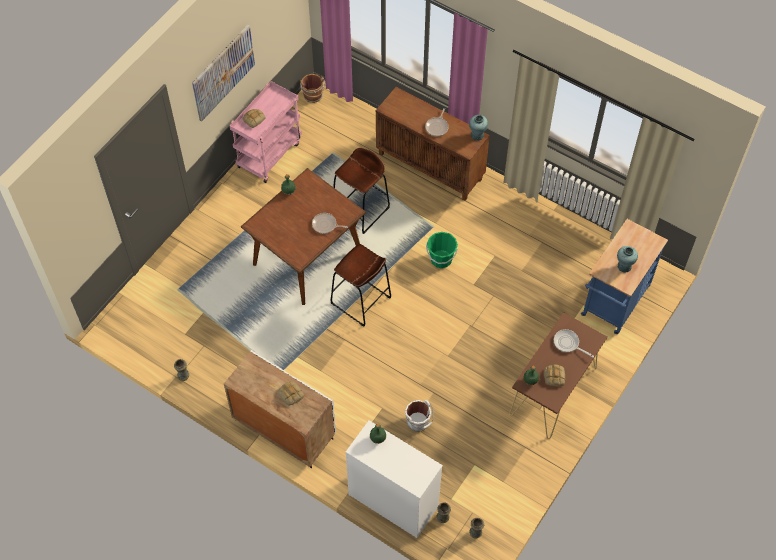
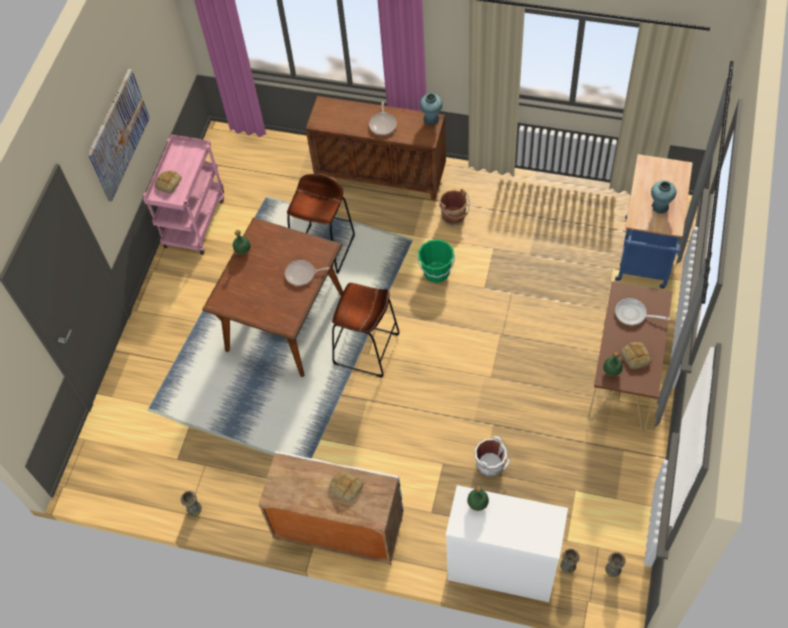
camera: 15 degrees left, 0 degrees up
(313, 96) = (219, 143): brown bucket -> brown bucket (454, 217)

